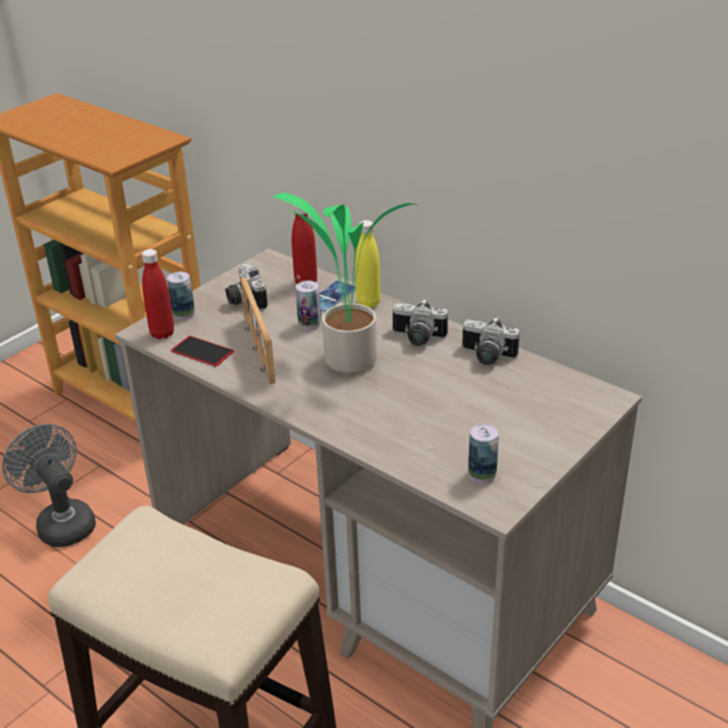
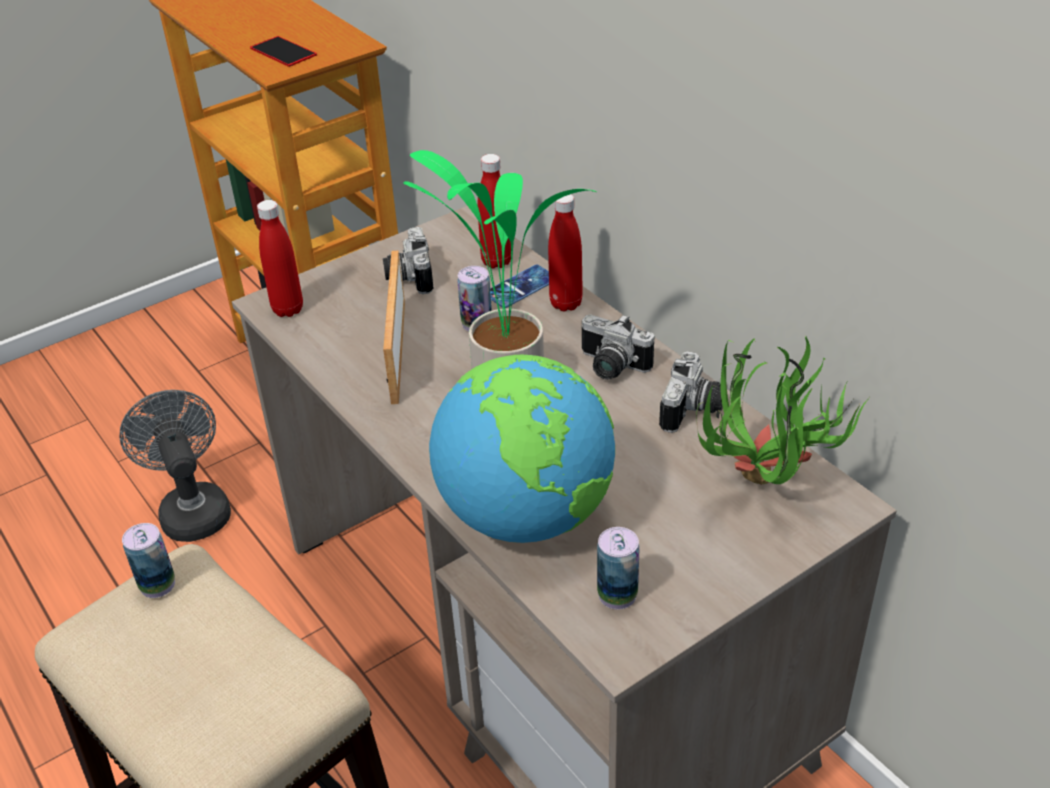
camera: 15 degrees right, 5 degrees up
(184, 314) = (325, 286): can -> can (157, 585)
(202, 351) = (326, 342): phone -> phone (283, 52)
(368, 303) = (566, 303): yellow bottle -> red bottle
(398, 437) = (526, 514): none -> globe
(486, 357) = (694, 411): camera -> camera turned 105 degrees counterclockwise
(552, 400) = (762, 493): none -> potted plant

